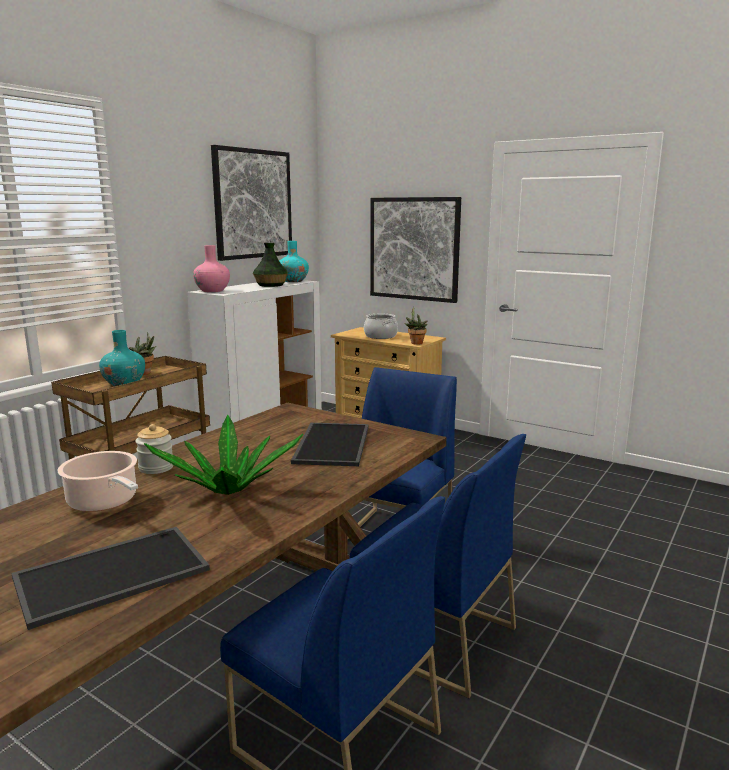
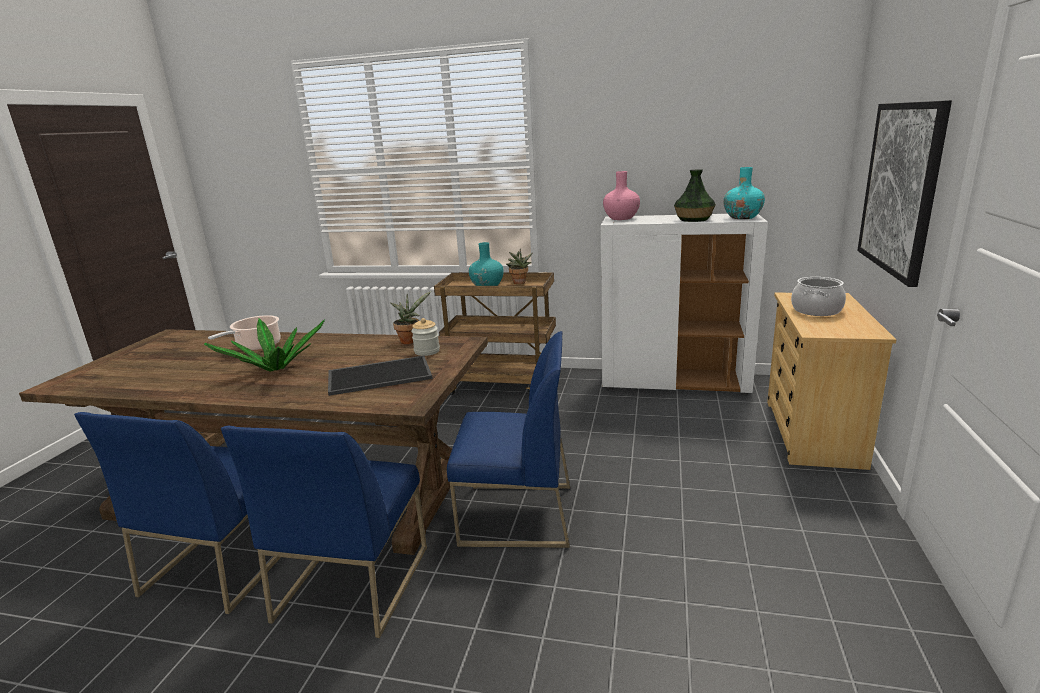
camera: 70 degrees right, 5 degrees up
(113, 572) = (162, 374): tray -> none
(156, 468) = (314, 341): jar -> jar (427, 351)
(253, 204) = (716, 122): picture -> none
(415, 343) = (818, 331): potted plant -> potted plant (410, 340)

